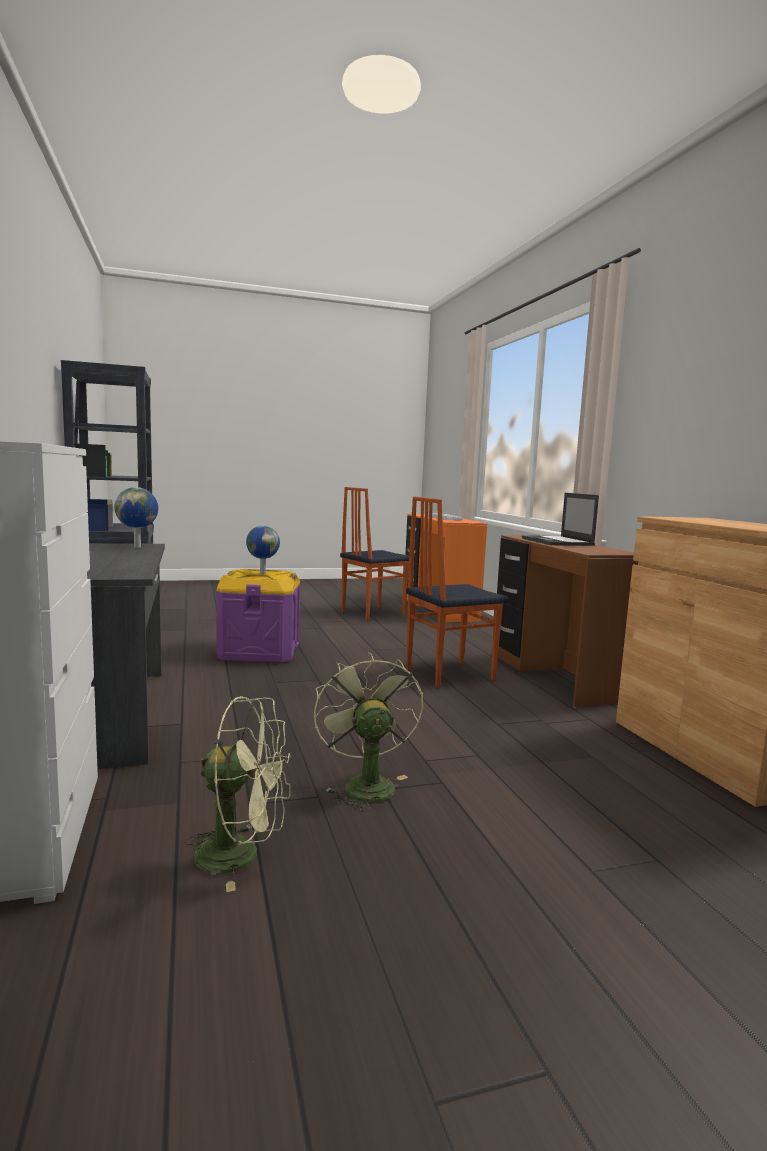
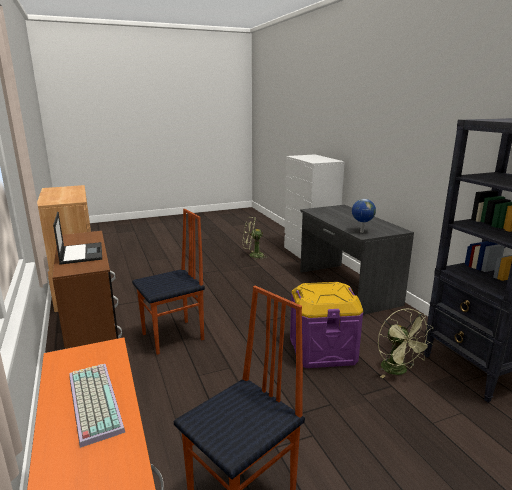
camera: 175 degrees right, 10 degrees up
(262, 573) = (324, 292): globe -> none
(364, 784) = (225, 271): green fan -> green fan (398, 371)

